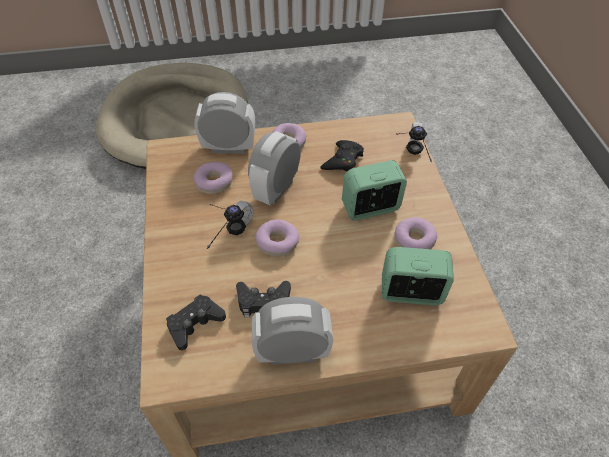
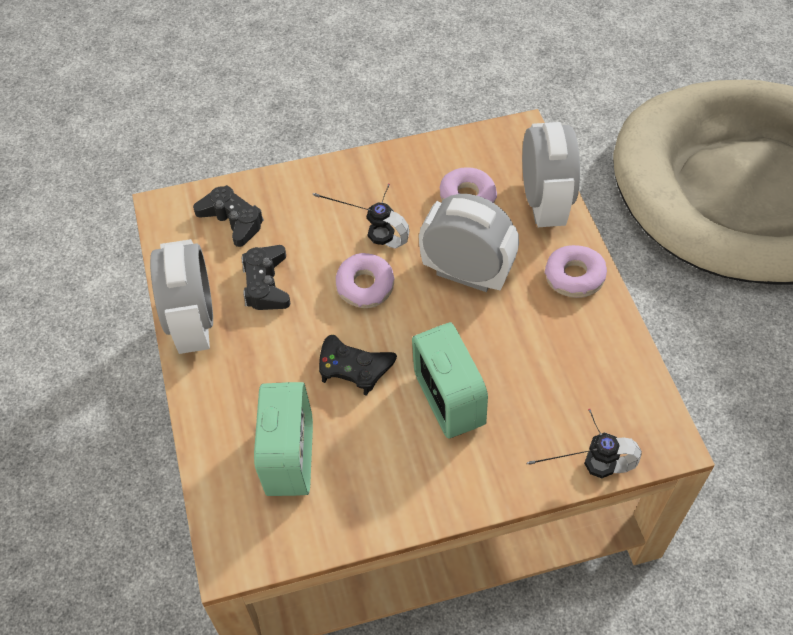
camera: 85 degrees right, 5 degrees up
(343, 160) = (548, 357): black game controller -> black game controller (354, 368)
(414, 240) = (389, 464): donut -> none

